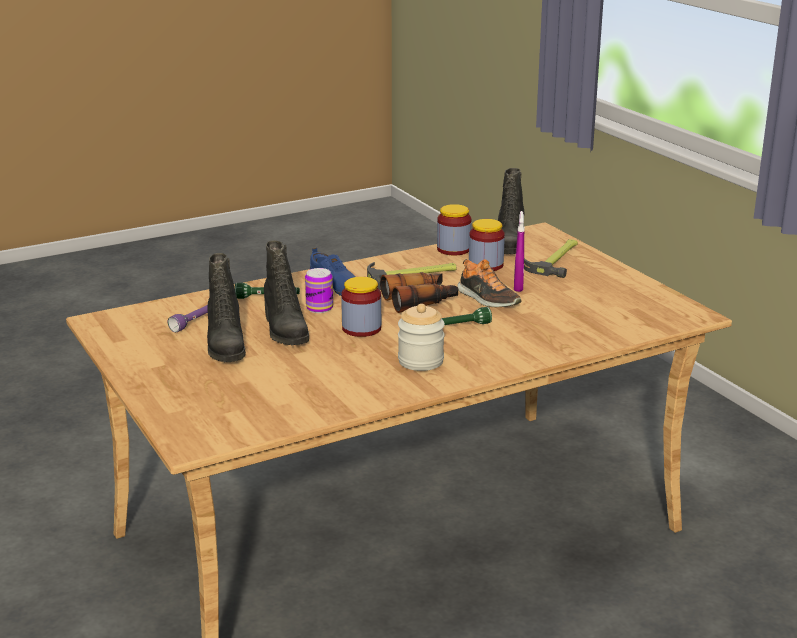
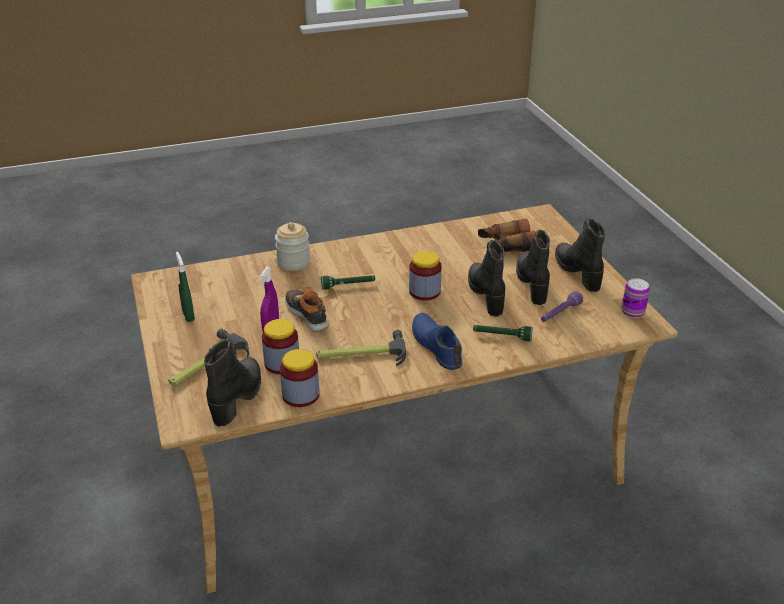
camera: 170 degrees left, 10 degrees up
(160, 364) = (578, 272): none -> black boot
(319, 308) = (456, 318): can -> can (633, 312)
(420, 301) = (366, 319): binoculars -> binoculars (506, 246)
(420, 361) = (389, 257): jar -> jar (293, 262)
(616, 289) = (188, 315): none -> green spray bottle

